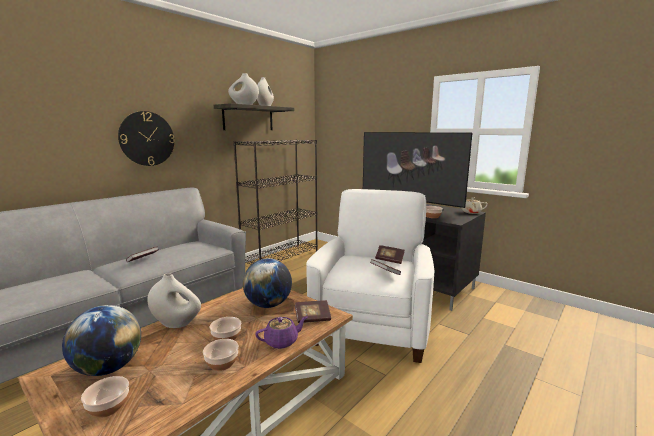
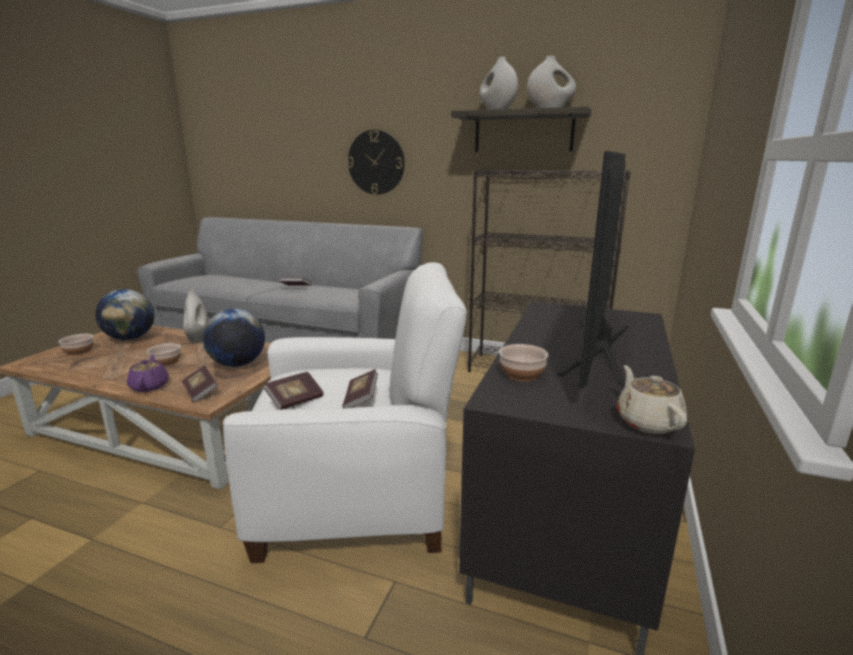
camera: 70 degrees right, 5 degrees up
(221, 363) = (120, 370): bowl -> none
(282, 341) = (150, 386): purple teapot -> purple teapot turned 150 degrees counterclockwise

